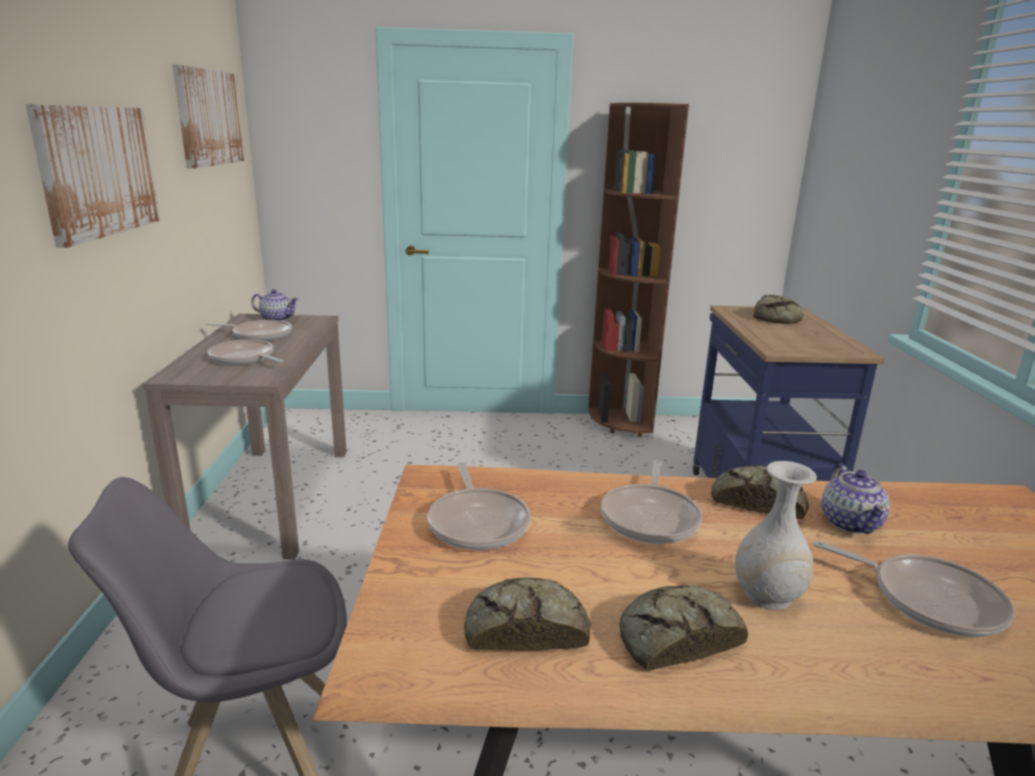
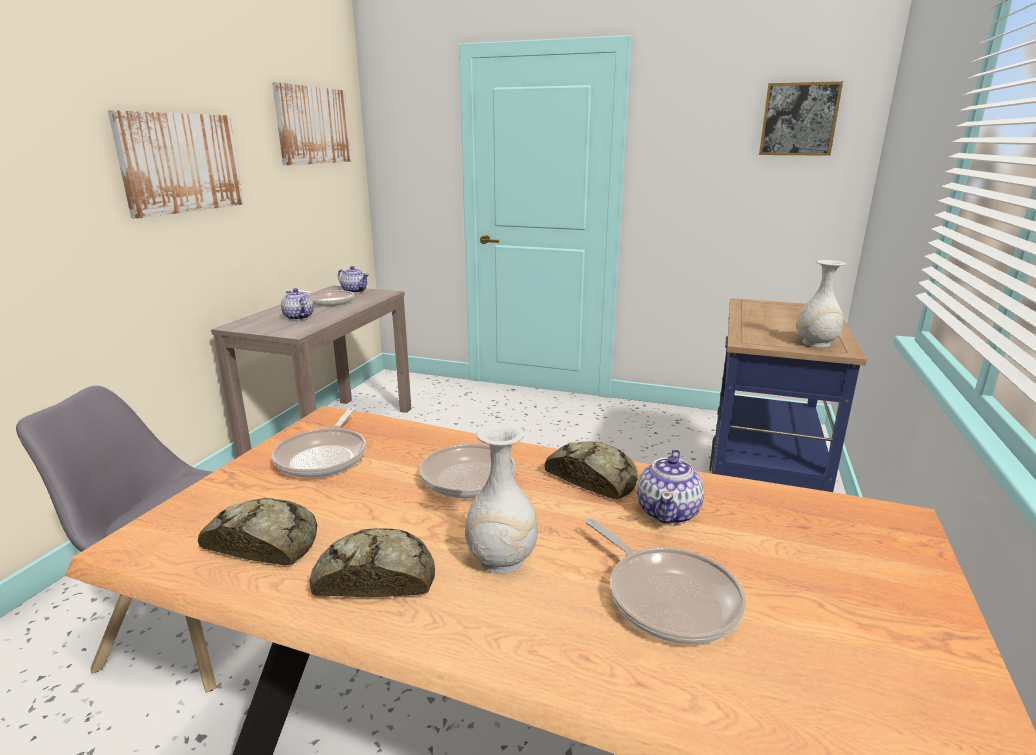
camera: 20 degrees right, 0 degrees up
(244, 358) = (298, 317): frying pan -> teapot
(620, 427) = (666, 416): brown bookcase -> none
(735, 127) = (799, 119): none -> picture
(778, 318) = (790, 313): bread -> none
(832, 347) = (816, 343): none -> white vase

